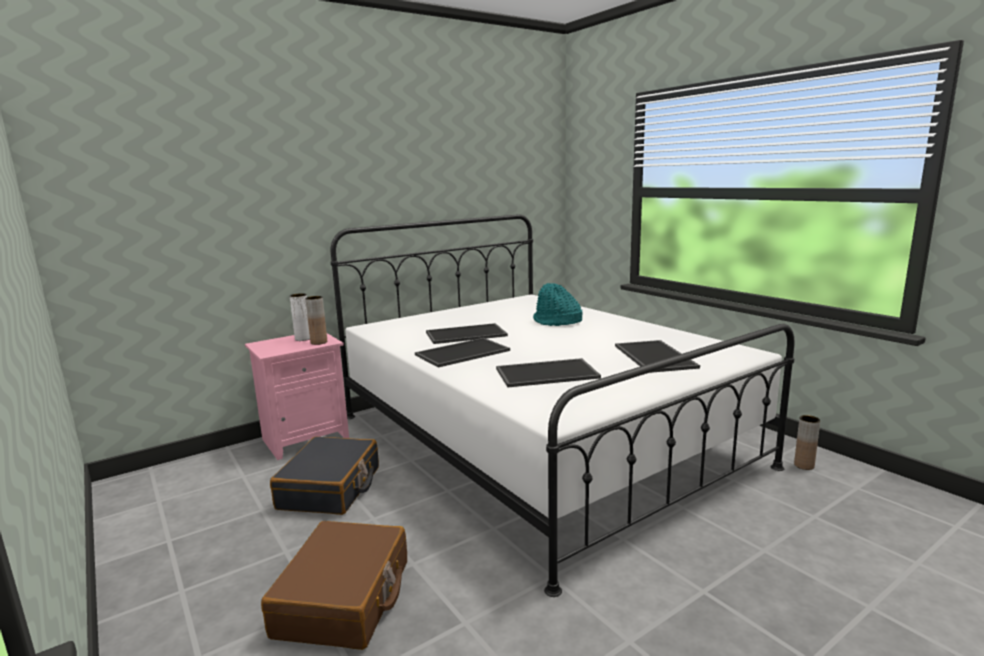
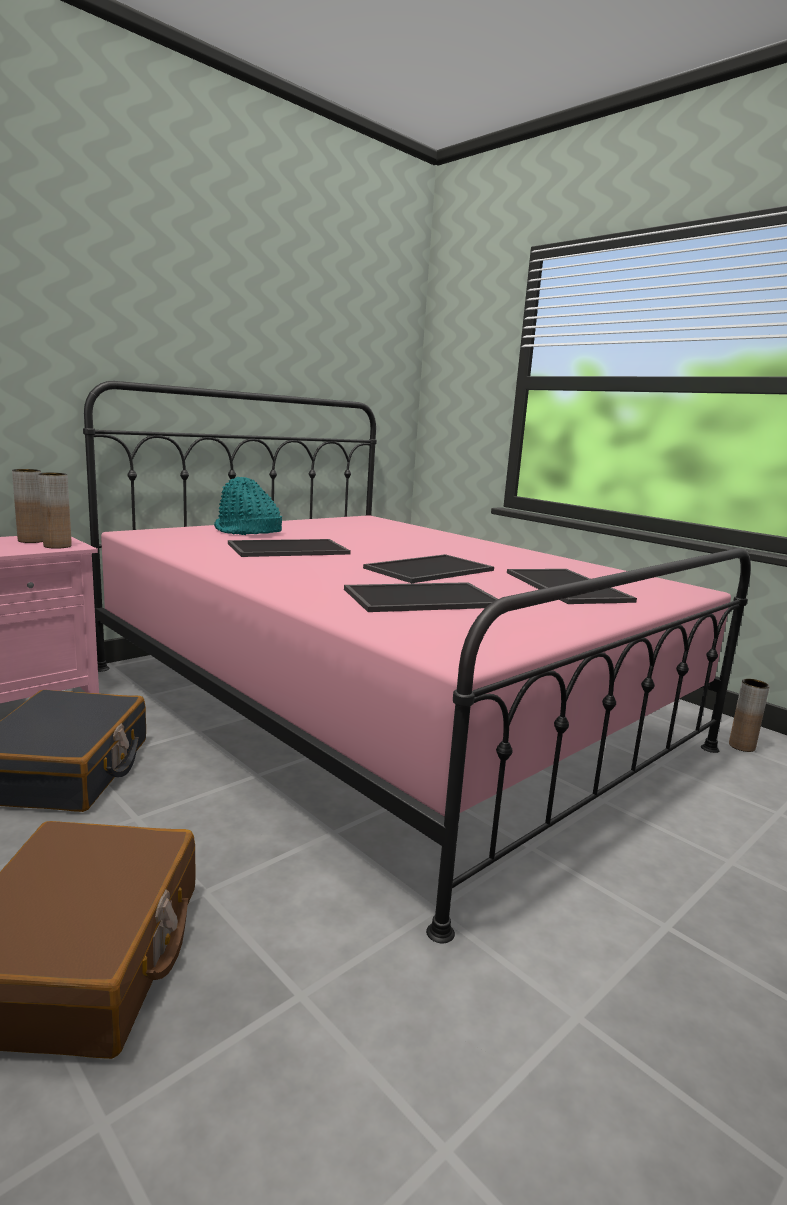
camera: 10 degrees left, 0 degrees up
(303, 339) = (31, 541): white vase -> brown vase
(462, 353) = (287, 569): tray -> tray (430, 570)
(538, 439) = (384, 706): white bed -> pink bed
(556, 322) = (415, 544): turquoise hat -> turquoise hat (247, 532)

